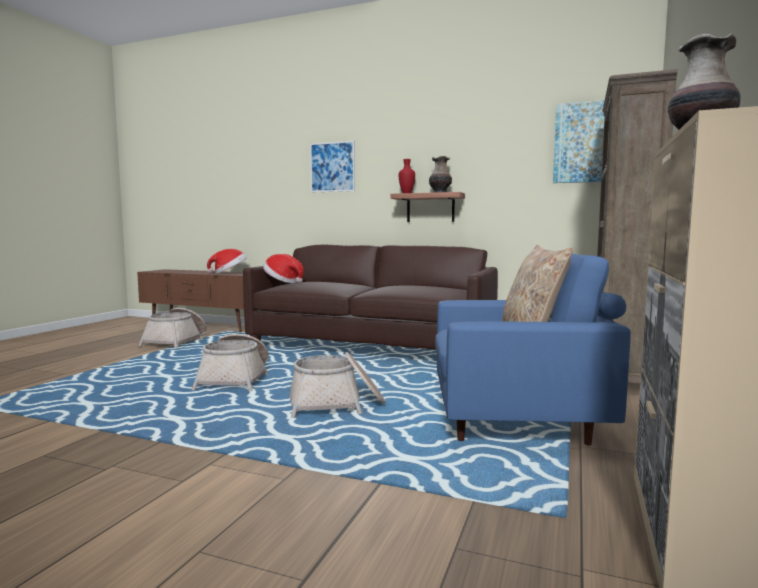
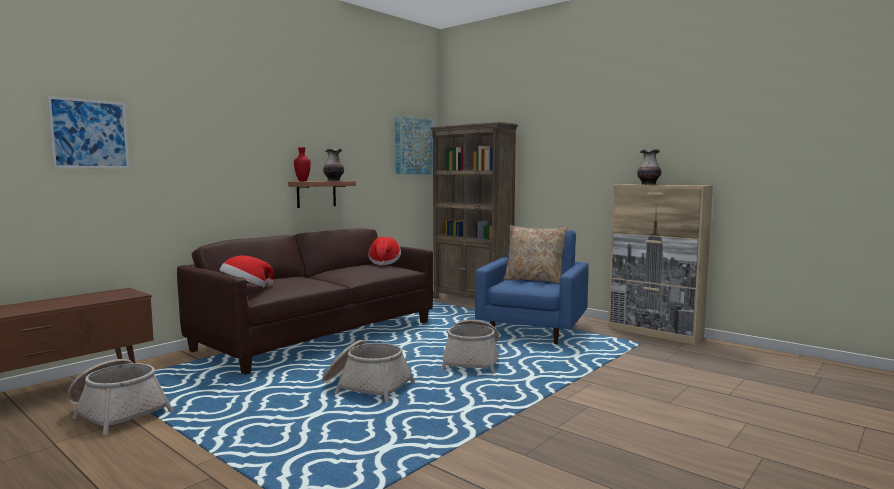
camera: 70 degrees left, 0 degrees up
(229, 273) = (93, 298): hat -> hat (384, 263)
(332, 167) = (215, 147): picture -> picture (90, 134)

